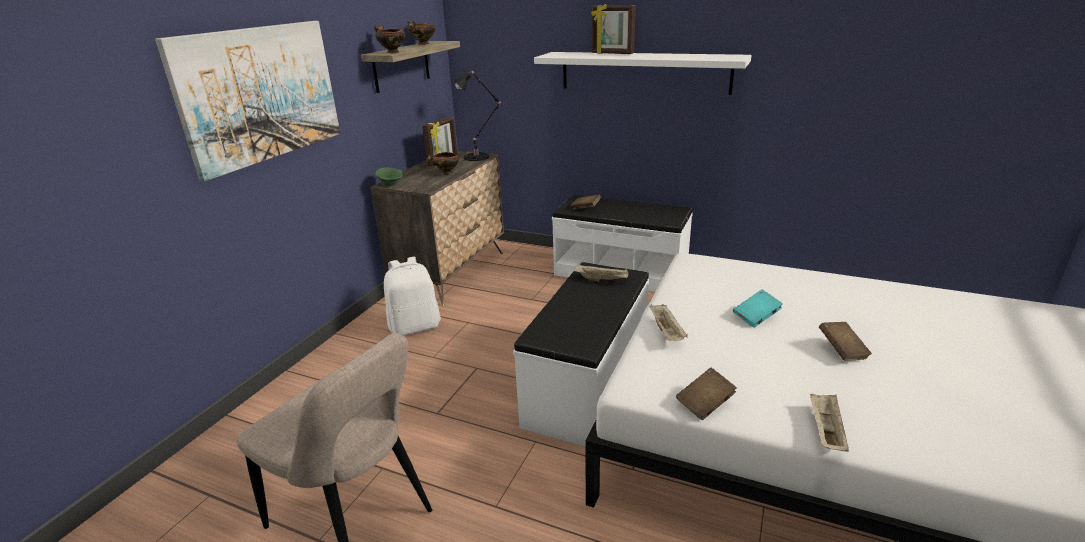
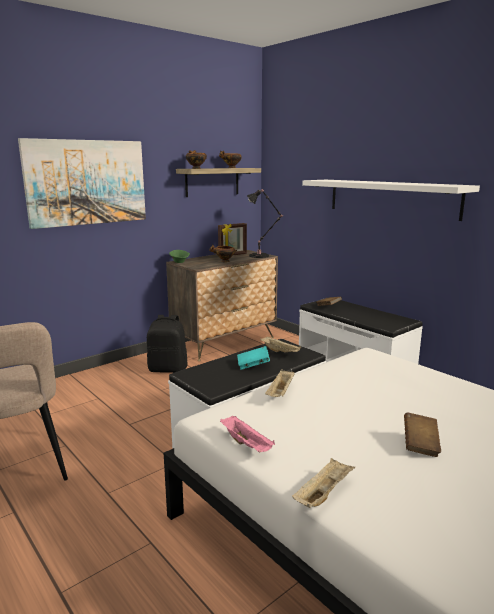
camera: 25 degrees right, 10 degrees down
(415, 326) = (168, 369): white backpack -> black backpack
(612, 53) = (365, 181): picture frame -> none
(705, 404) = (247, 444): brown book -> pink tray
(756, 317) = (372, 402): turquoise book -> turquoise book (253, 365)

